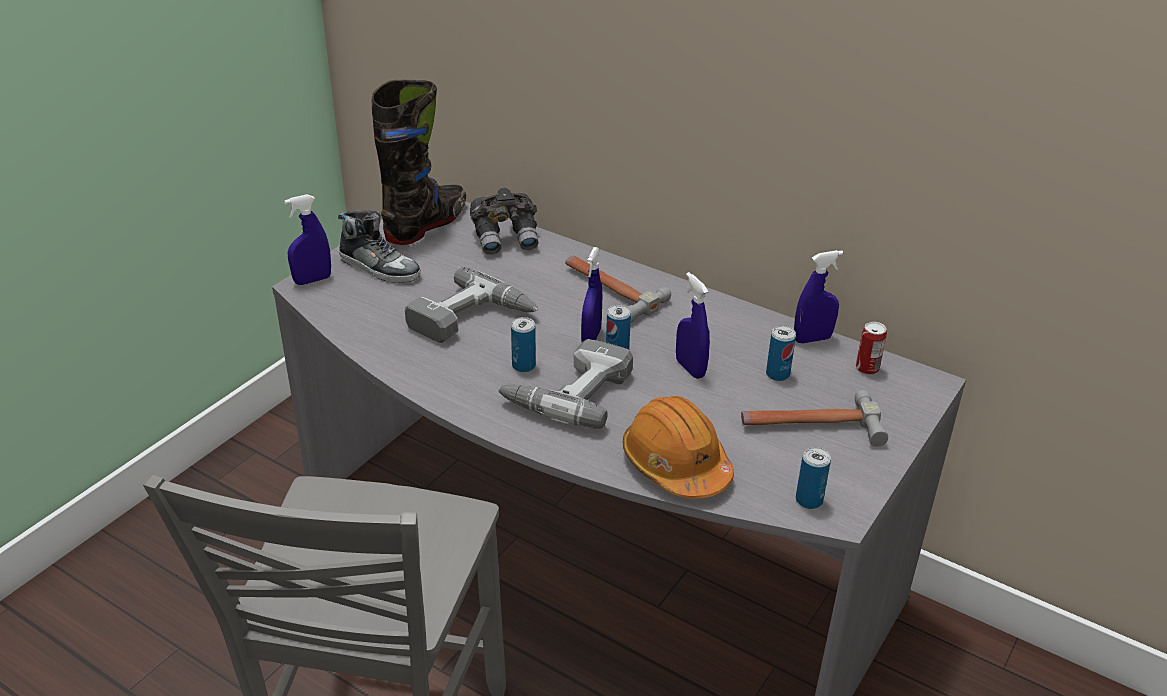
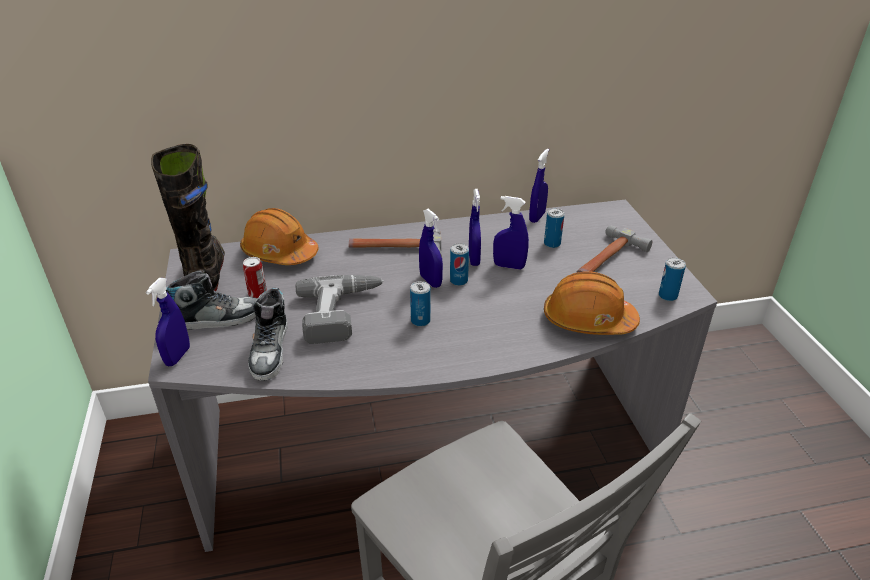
camera: 45 degrees left, 0 degrees up
(376, 316) = (271, 350): none -> shoe
(506, 238) = (279, 253): grey binoculars -> orange hard hat
(568, 392) = (470, 319): power drill -> none
(667, 342) = (474, 259): none -> blue spray bottle
(867, 368) = (582, 217): can -> can (257, 294)

